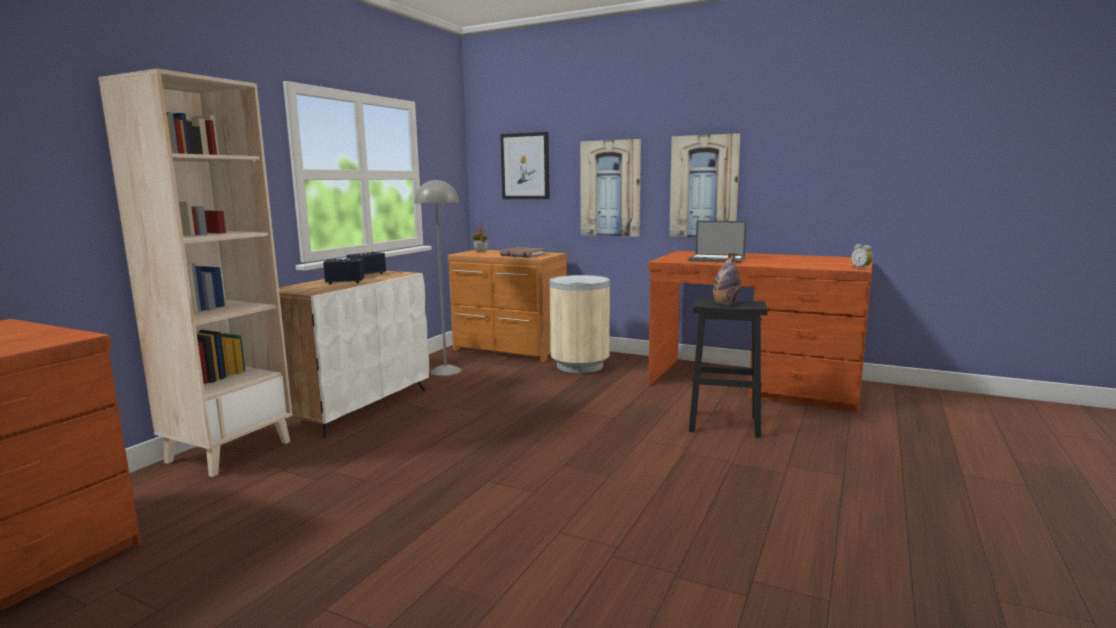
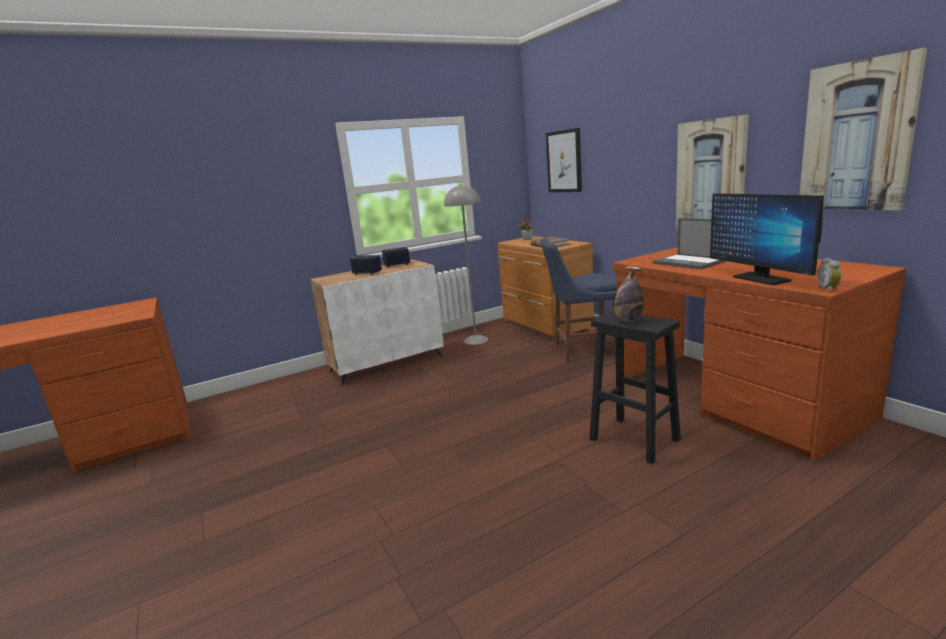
camera: 35 degrees right, 5 degrees up
(229, 451) = (289, 384): beige bookcase -> none
(579, 366) = (582, 350): beige trash can -> blue chair
(610, 188) = (627, 181): picture -> picture (857, 137)
(801, 266) = (761, 279): none -> monitor

